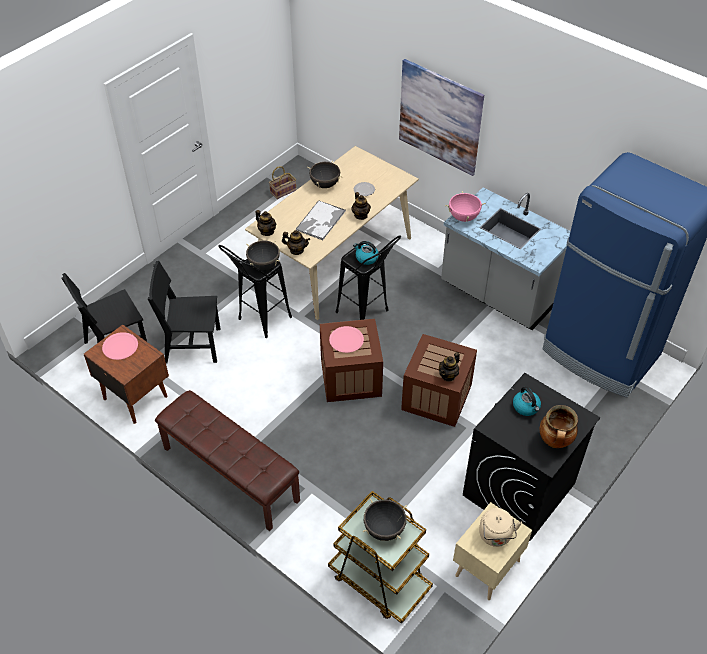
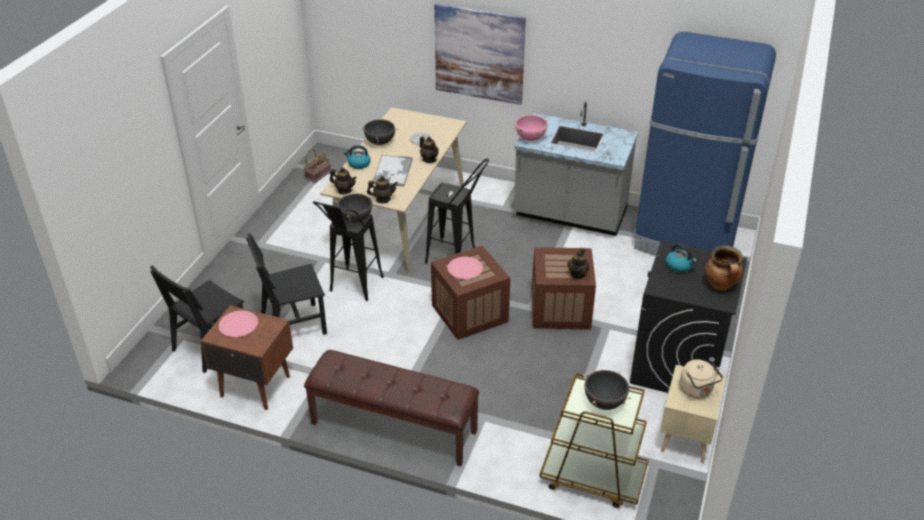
camera: 20 degrees left, 10 degrees down
(366, 258) = (453, 192): kettle -> kettle (358, 164)

